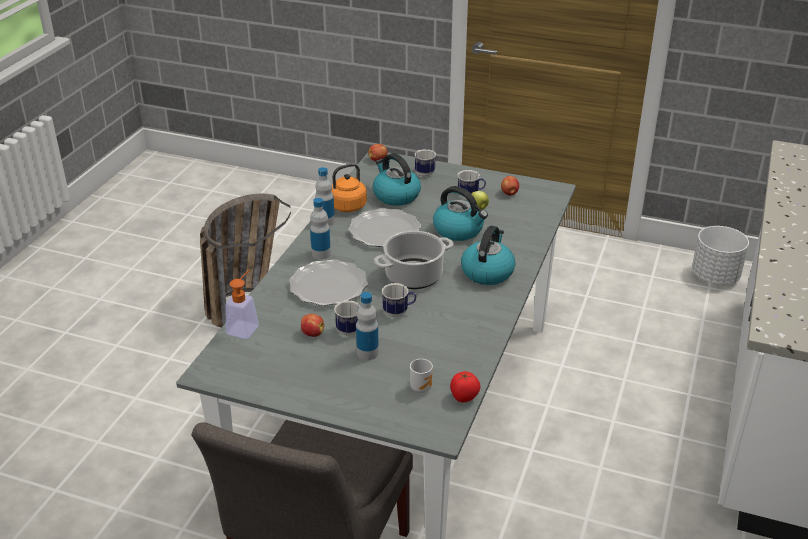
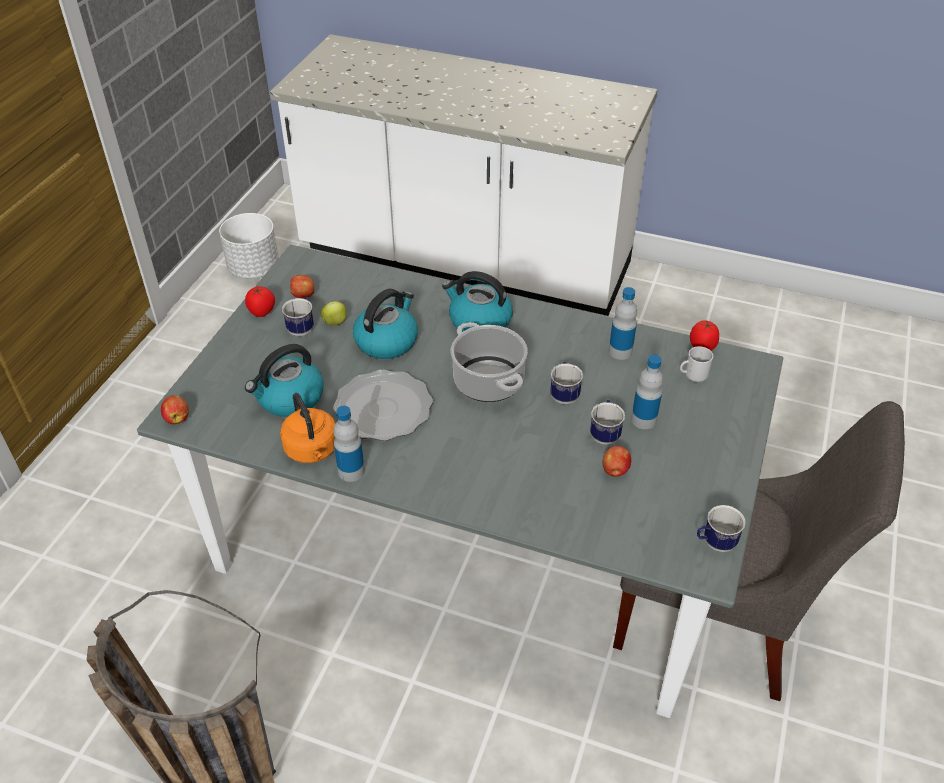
camera: 90 degrees left, 10 degrees up
(245, 327) = (610, 540): soap dispenser -> none
(321, 254) = (436, 471): bottle -> bottle (620, 351)
(329, 286) = (513, 460): plate -> none
(424, 172) = (228, 370): mug -> mug (714, 543)
(487, 179) = (262, 312): none -> tomato

